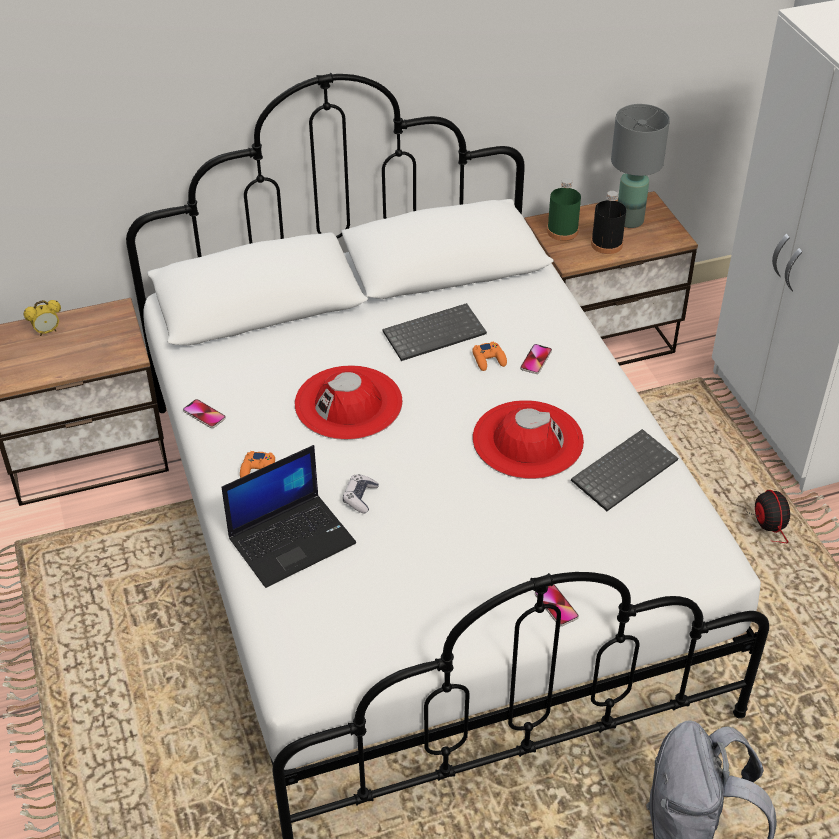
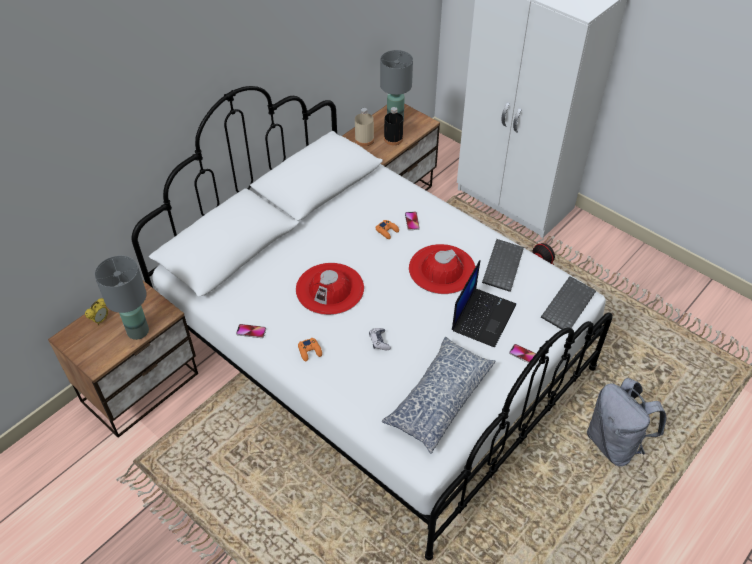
camera: 30 degrees left, 5 degrees up
(78, 362) = (137, 332): none -> grey table lamp
(292, 539) = (361, 383): laptop -> laptop (483, 316)
(380, 608) = (438, 399): none -> pillow
(435, 333) = (346, 227): keyboard -> keyboard (567, 304)
(562, 231) = (364, 140): green bottle -> beige bottle

